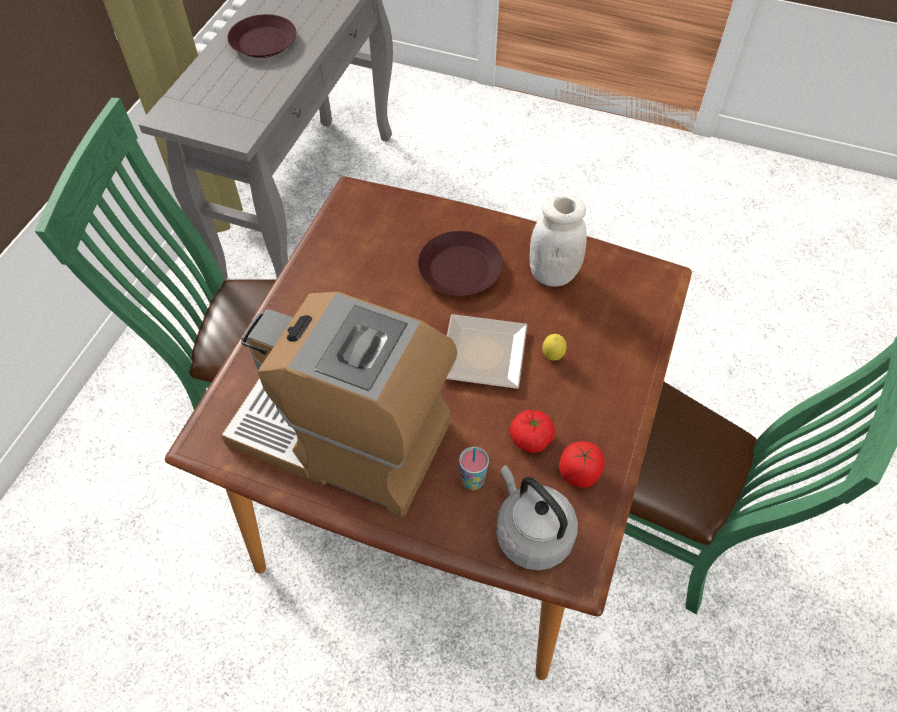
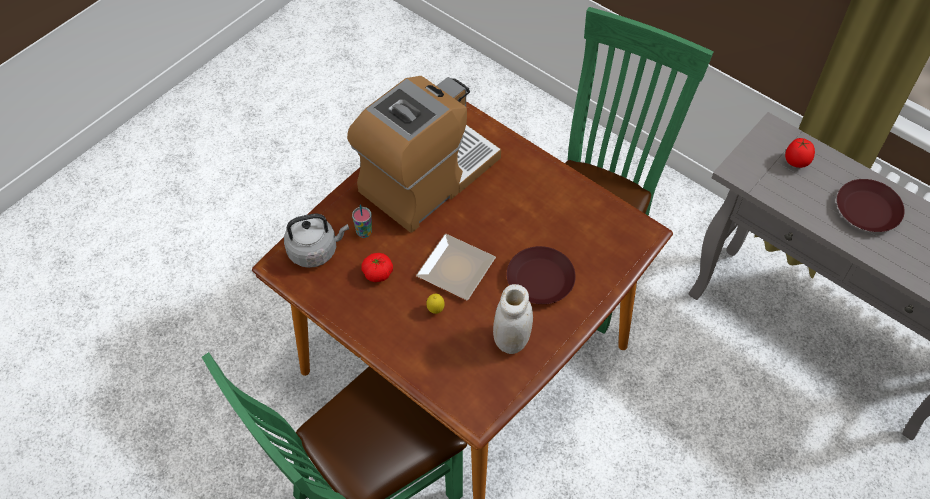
camera: 110 degrees right, 0 degrees up
(579, 474) = (340, 290): tomato -> tomato (796, 162)

